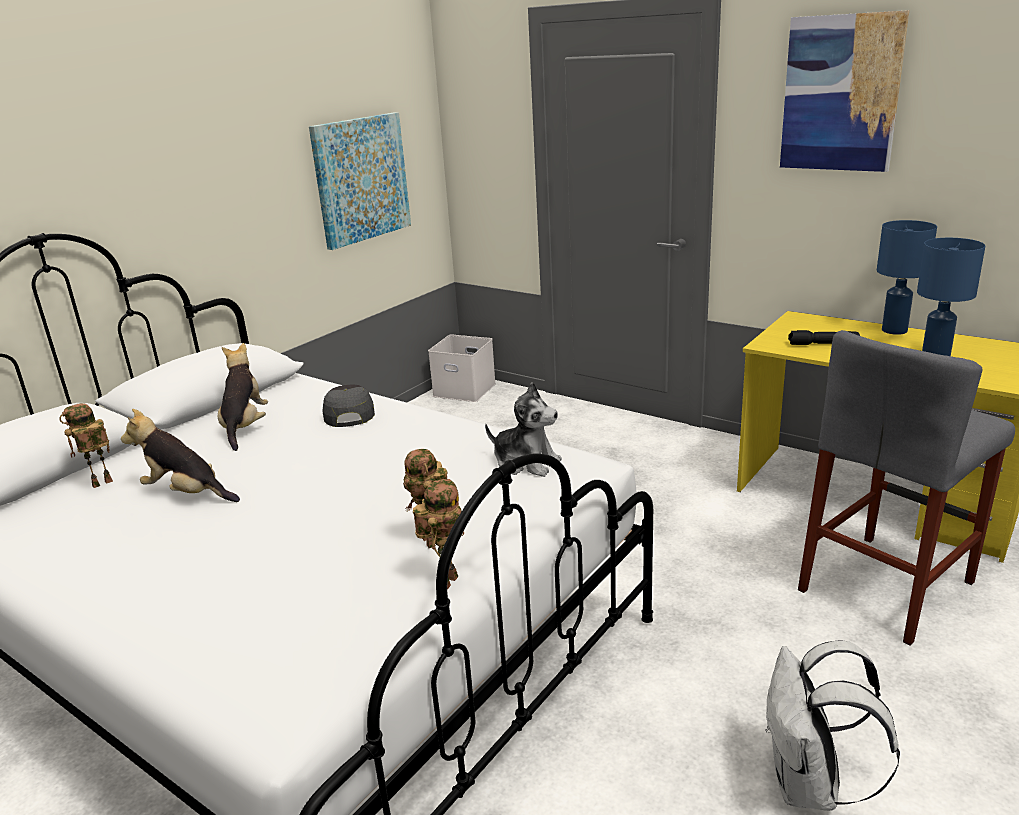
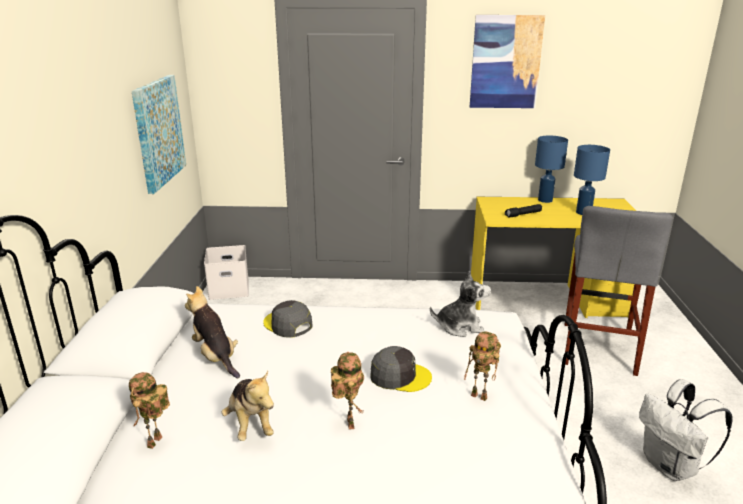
camera: 35 degrees left, 0 degrees up
(187, 493) = (250, 424): plush toy -> plush toy turned 105 degrees counterclockwise
(379, 494) = (399, 376): none -> grey cap
(447, 580) = (525, 417): toy robot -> toy robot (348, 423)

